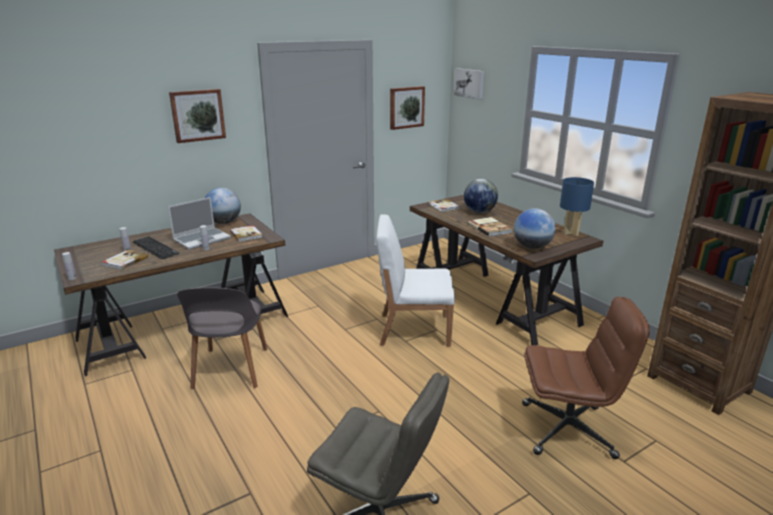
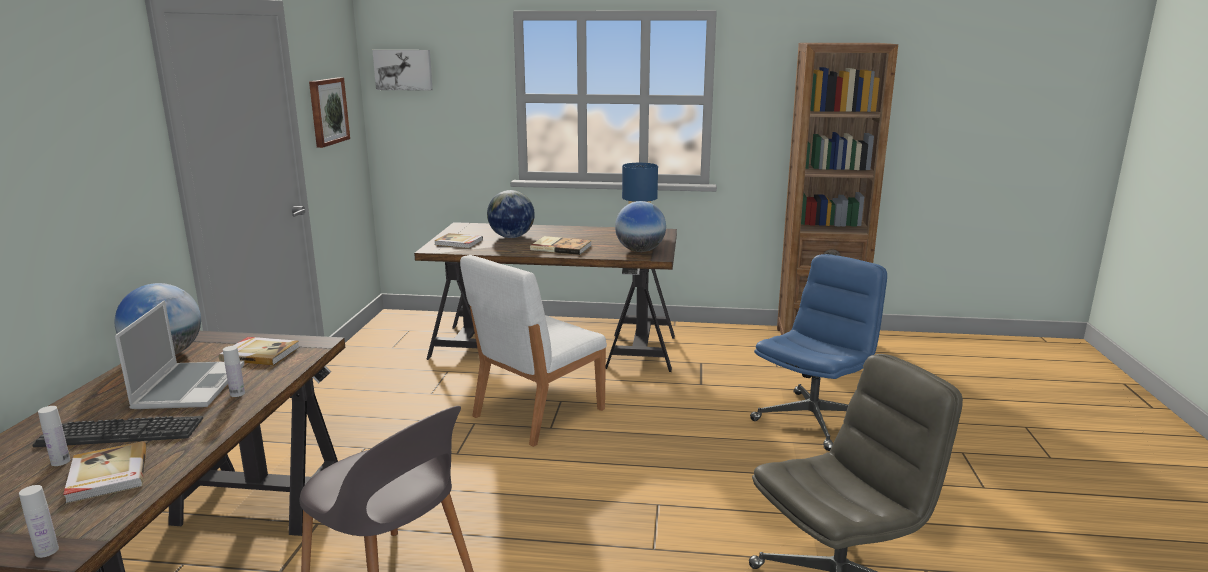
camera: 50 degrees left, 5 degrees down
(197, 115) = (72, 140): picture -> none
(568, 430) = (812, 419): brown office chair -> blue office chair

